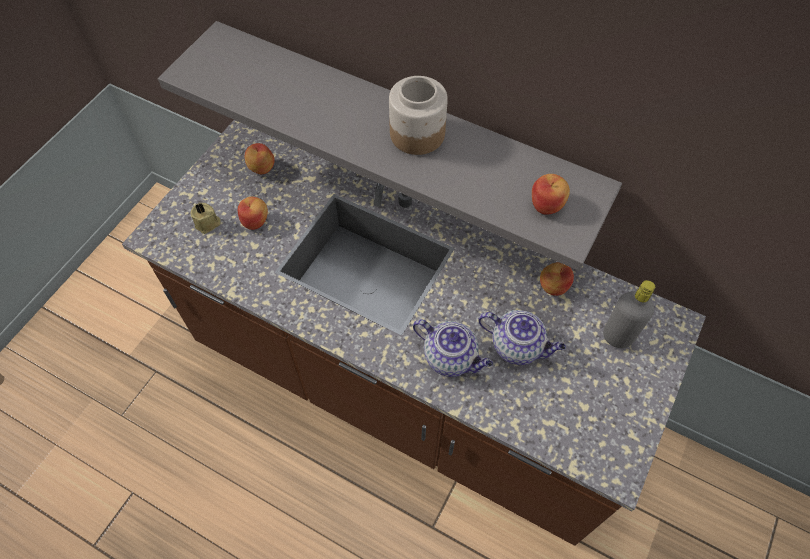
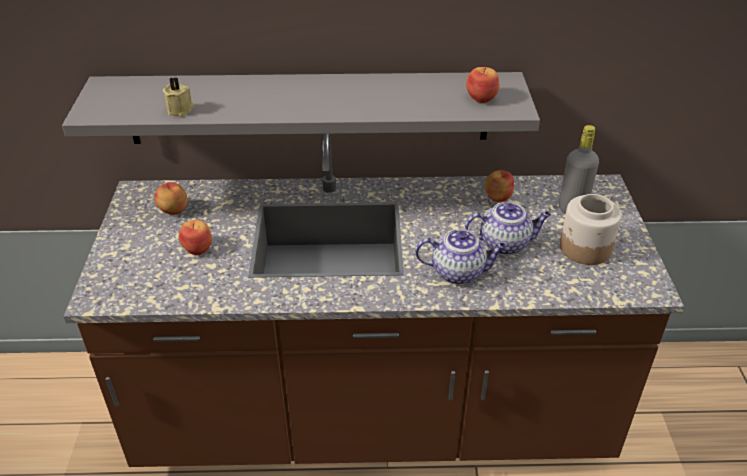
camera: 30 degrees left, 20 degrees down
(208, 224) = (150, 267): beige candle -> beige candle (181, 110)
(416, 134) = (341, 91): jar -> jar (585, 249)

